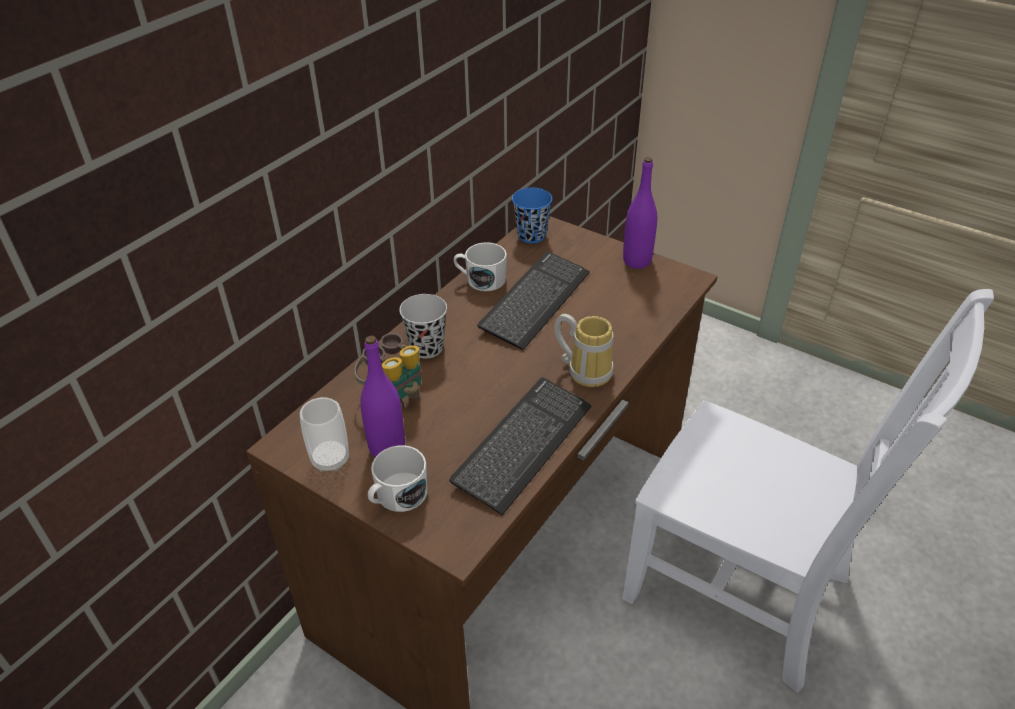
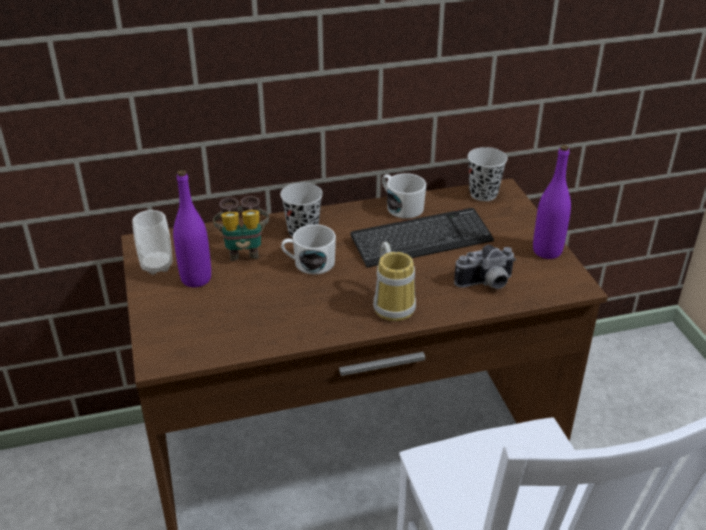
camera: 40 degrees right, 5 degrees down
(397, 497) = (164, 310): white mug -> white mug (309, 263)
(523, 445) = (281, 327): keyboard -> none
(531, 235) = (483, 194): blue cup -> black cup
(630, 312) = (486, 284): none -> camera

